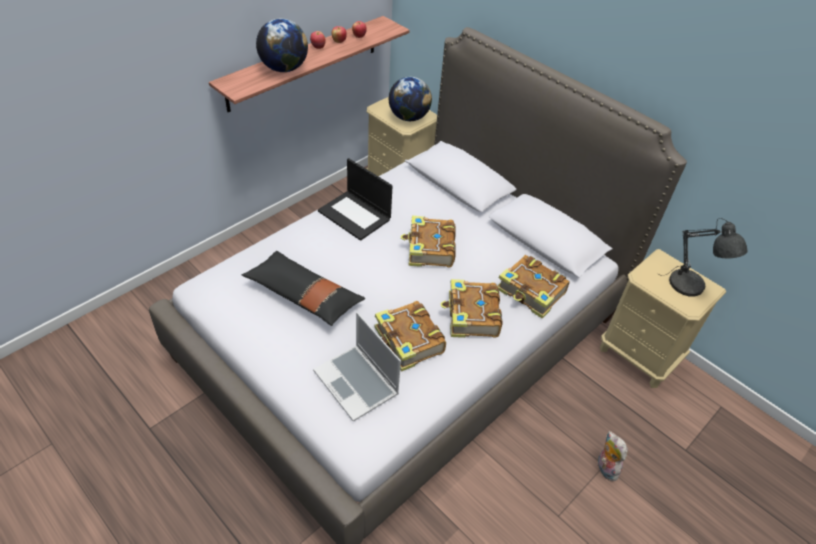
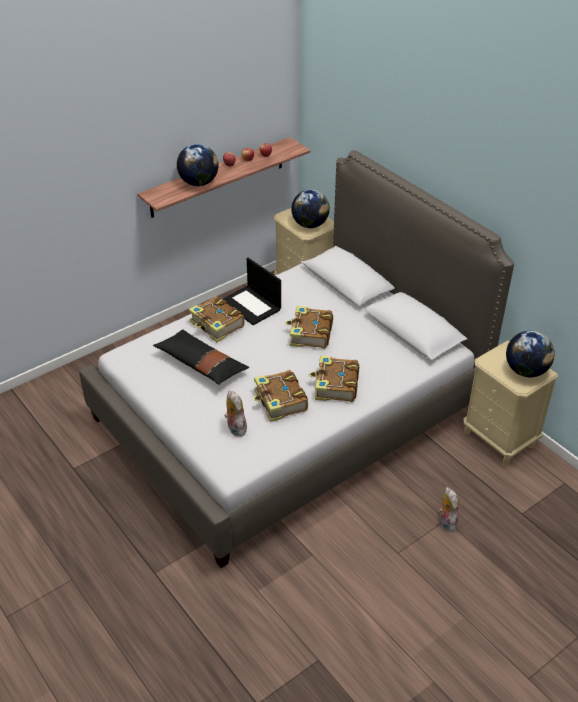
camera: 10 degrees right, 5 degrees down
(357, 383) = (235, 428): laptop -> plush toy
(531, 293) = (390, 371): book -> book (217, 325)
(689, 287) = (526, 371): grey table lamp -> globe

